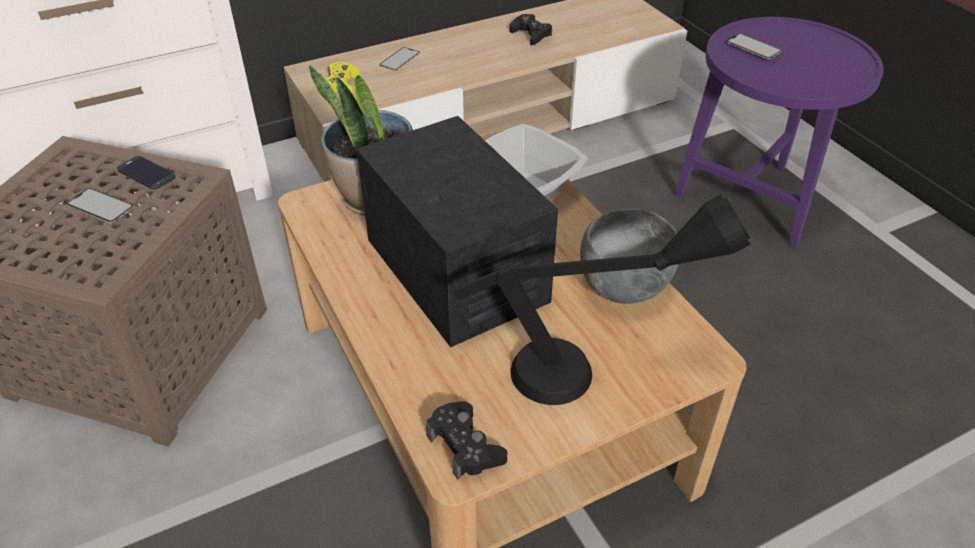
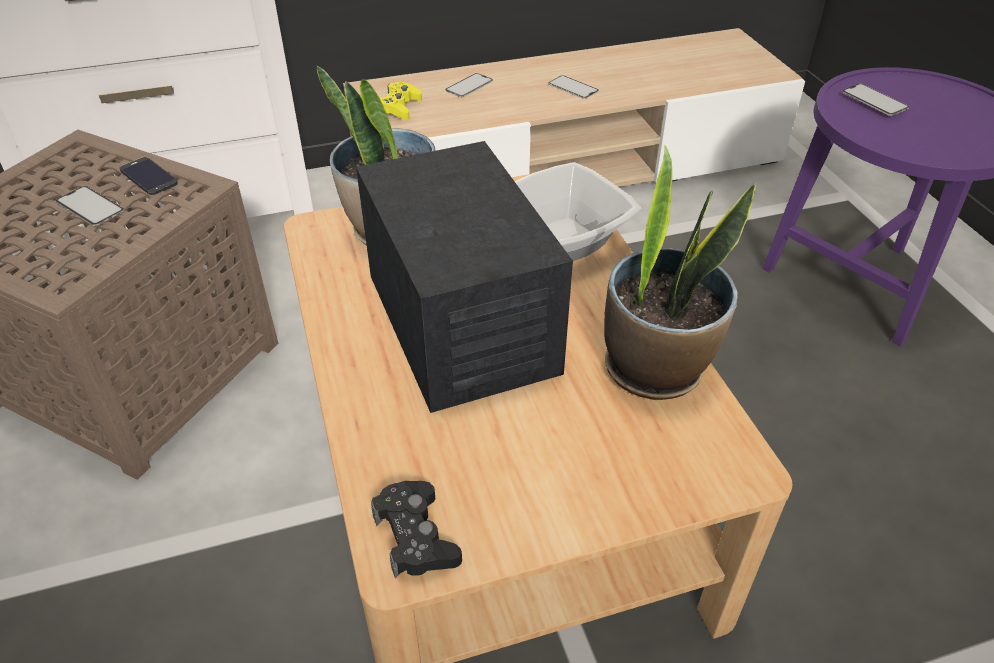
camera: 10 degrees right, 0 degrees up
(492, 53) = (573, 87): none -> phone
(531, 34) = (621, 71): black game controller -> none
(593, 368) = (596, 462): black table lamp -> none
(622, 287) = (655, 367): grey bowl -> potted plant

